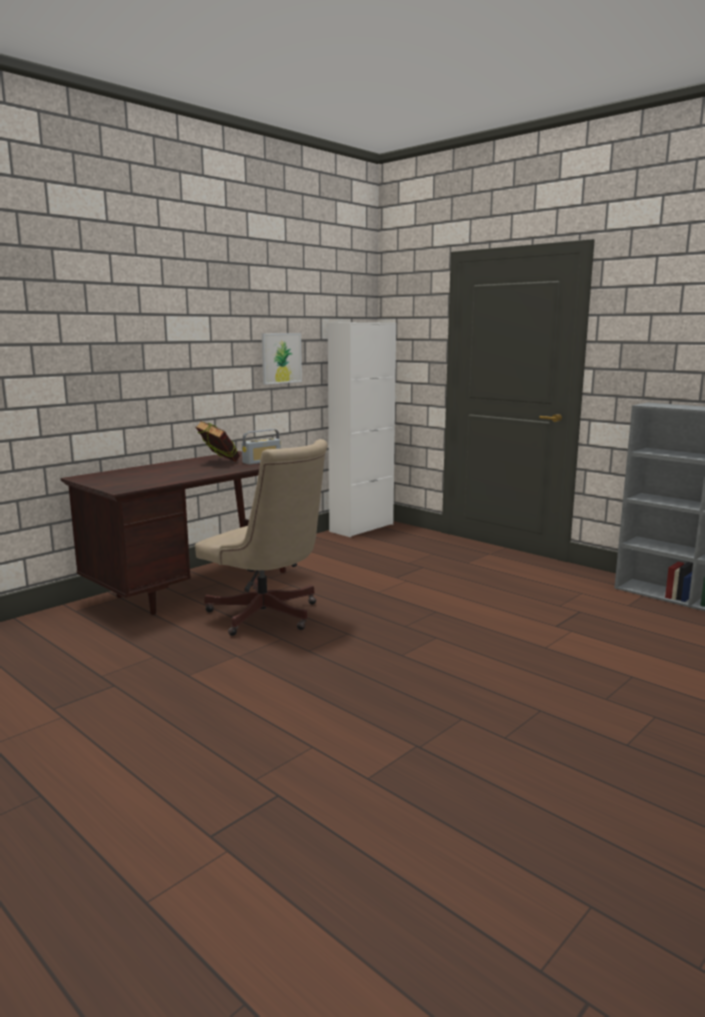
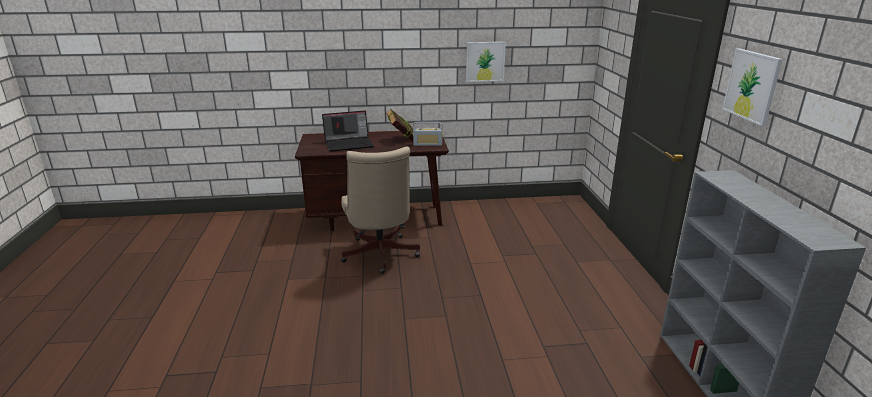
camera: 40 degrees right, 10 degrees up
(161, 475) = (349, 144): none -> laptop
(361, 528) = (551, 202): white cabinet -> none
(645, 324) = (752, 86): none -> picture

